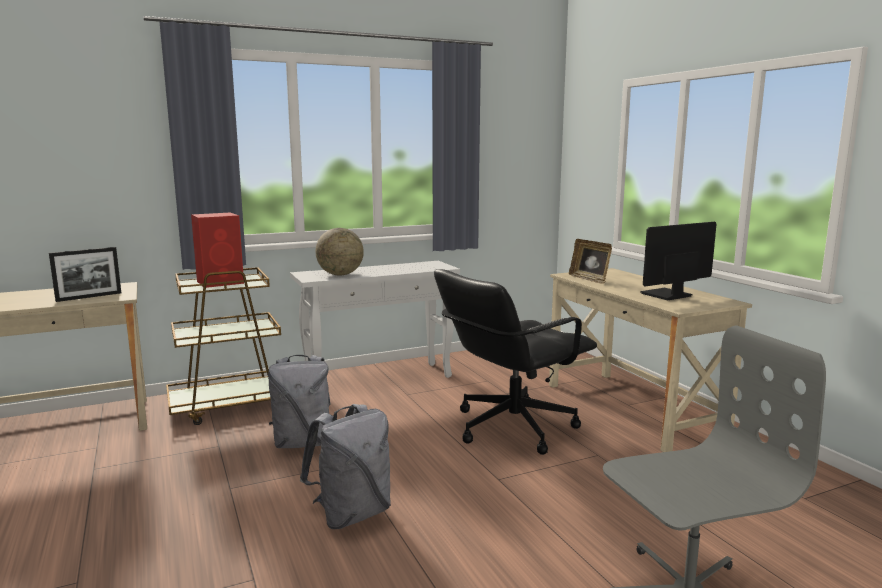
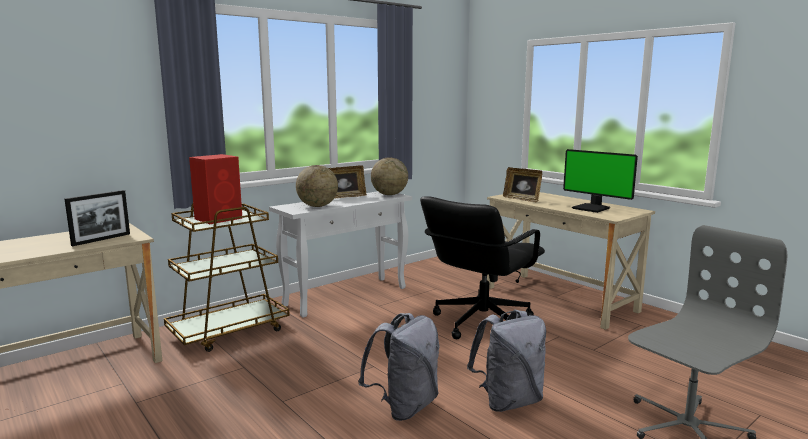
camera: 15 degrees left, 0 degrees up
(303, 443) = (319, 355): grey backpack -> grey backpack (508, 401)
(385, 265) = (346, 196): none -> picture frame
(436, 265) = (389, 194): none -> globe
(667, 295) = (592, 208): monitor -> monitor turned 90 degrees counterclockwise

